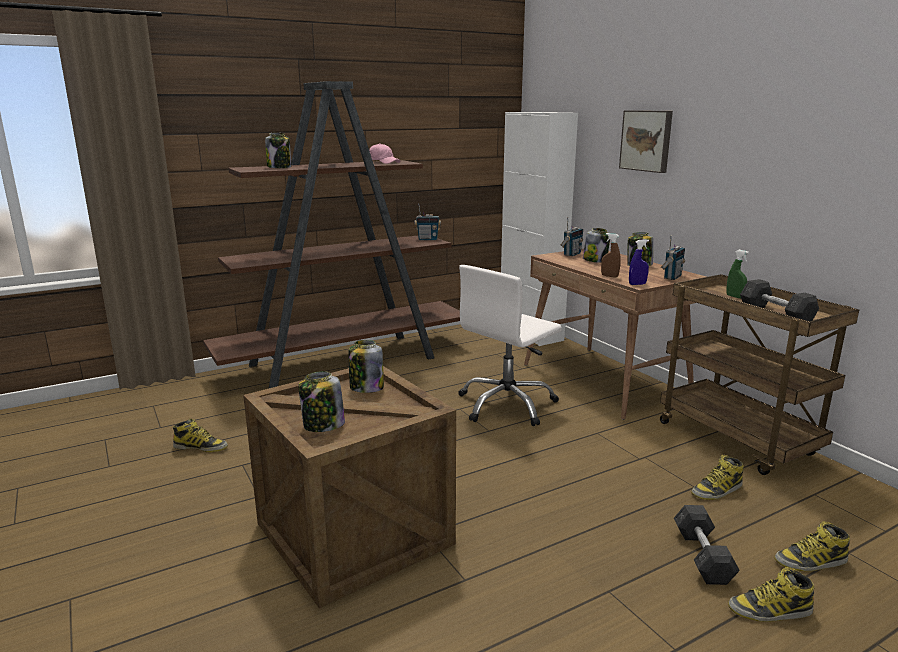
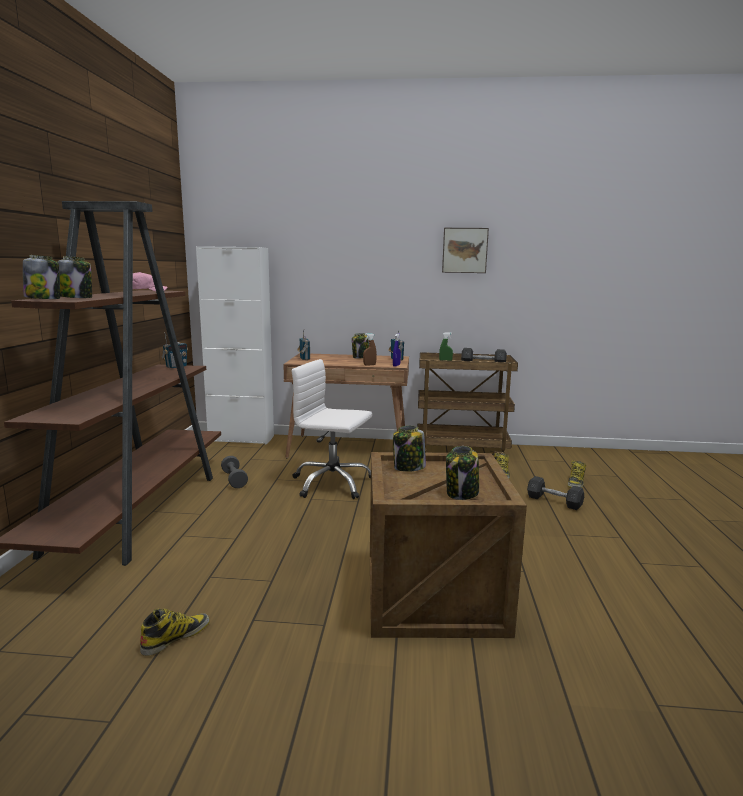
camera: 55 degrees left, 5 degrees down
(445, 366) = (234, 480): none -> grey dumbbell
(507, 405) = (332, 483): white office chair -> white office chair turned 120 degrees clockwise
(595, 260) = (330, 359): jar -> jar (43, 299)
(647, 140) = (339, 268): picture -> picture (464, 250)
(770, 610) = (605, 506): boot -> none

